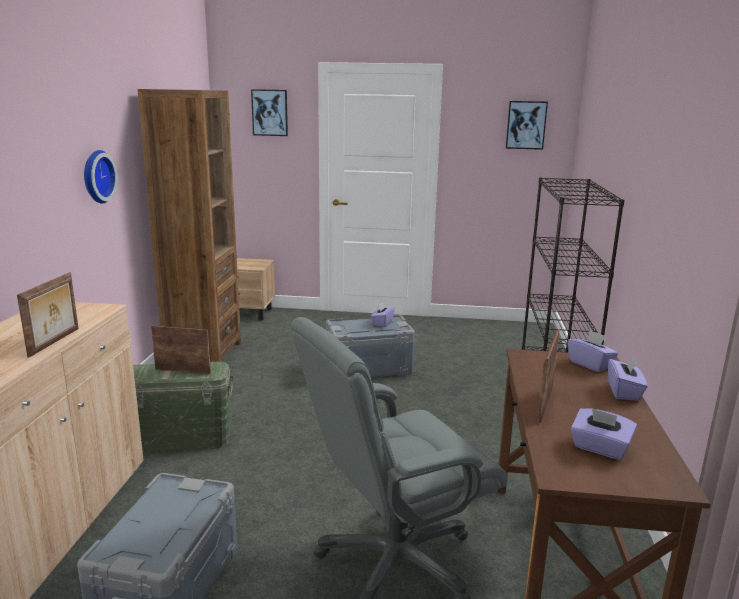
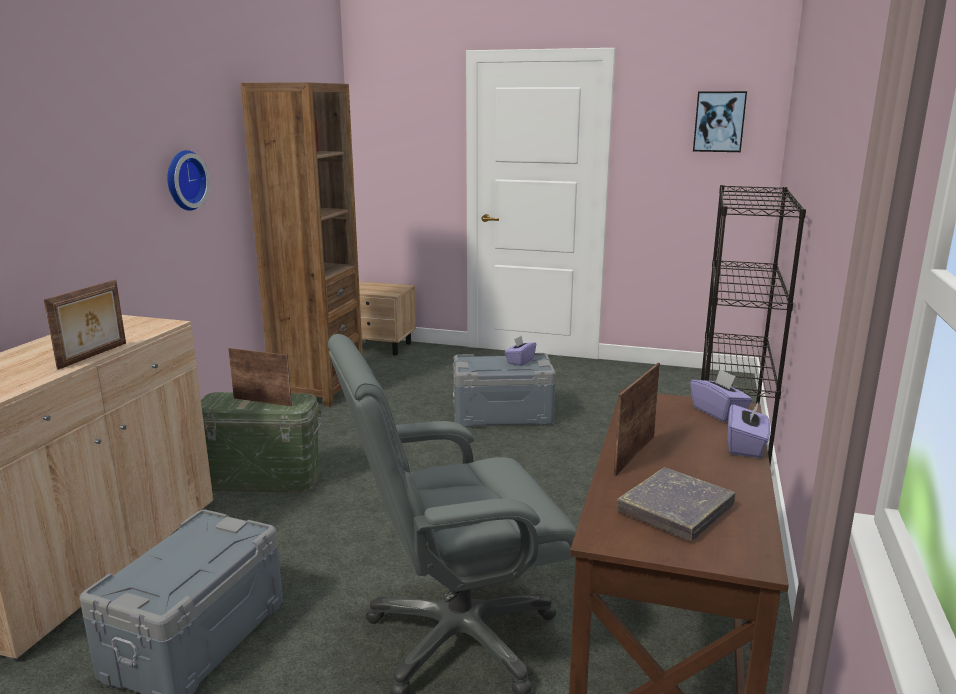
camera: 10 degrees right, 0 degrees up
(270, 112) = (411, 111): picture -> none
(600, 448) = (675, 509): purple tissue box -> grey book

